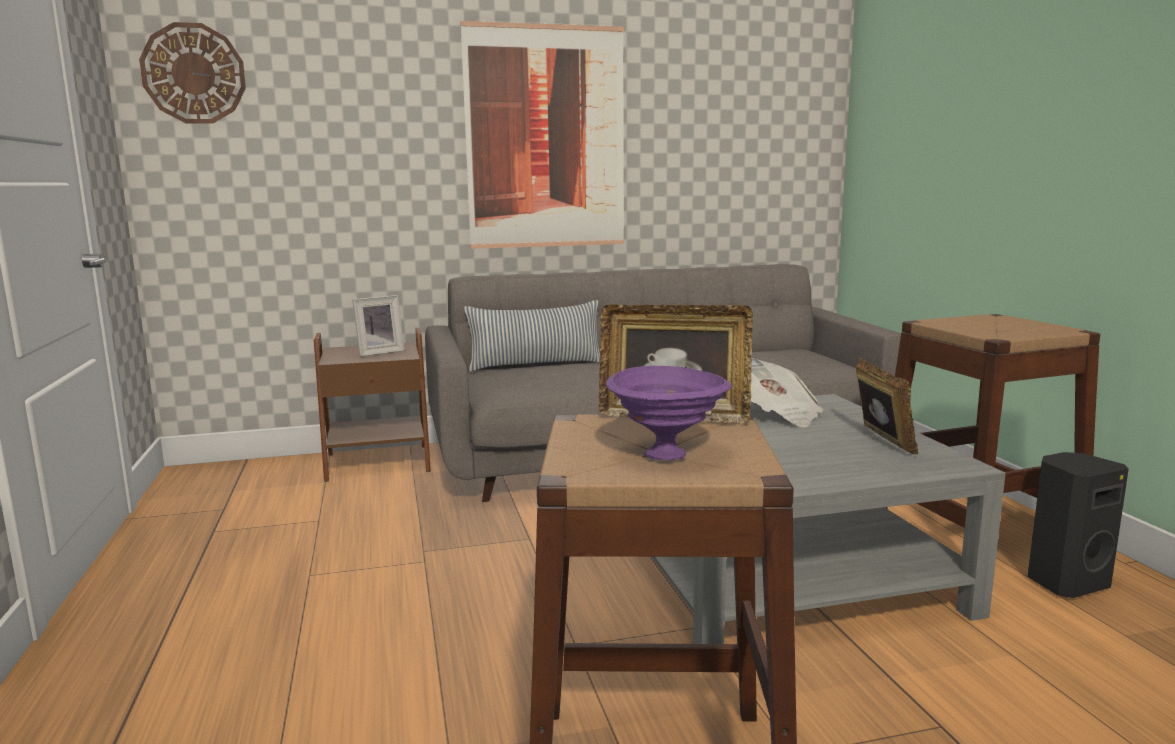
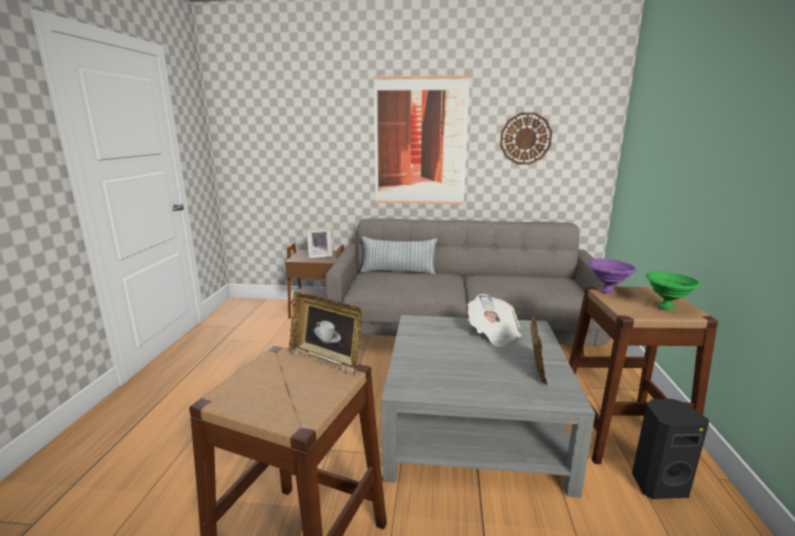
camera: 20 degrees right, 5 degrees up
(194, 74) = (241, 109): wall clock -> wall clock (525, 138)
(667, 454) = (283, 393): purple bowl -> purple bowl (608, 291)
(1026, 328) = (666, 306): none -> green bowl

